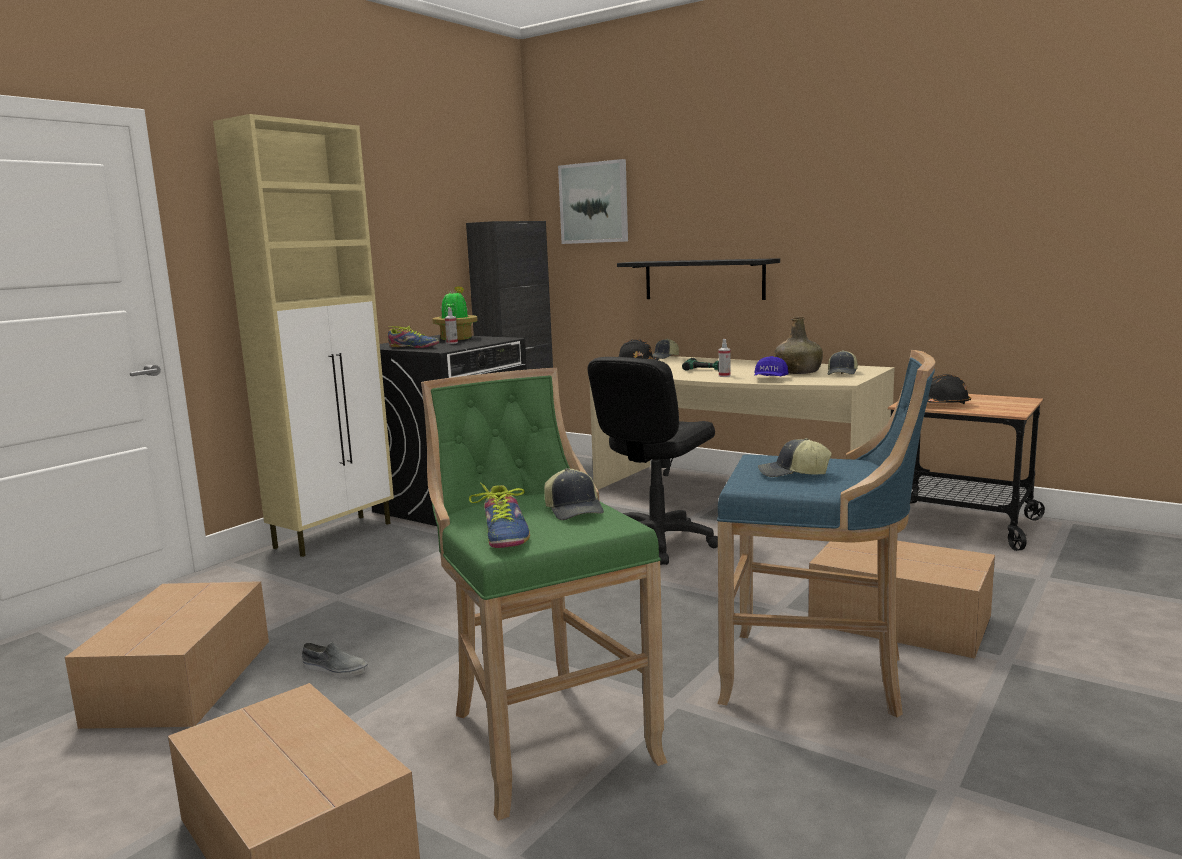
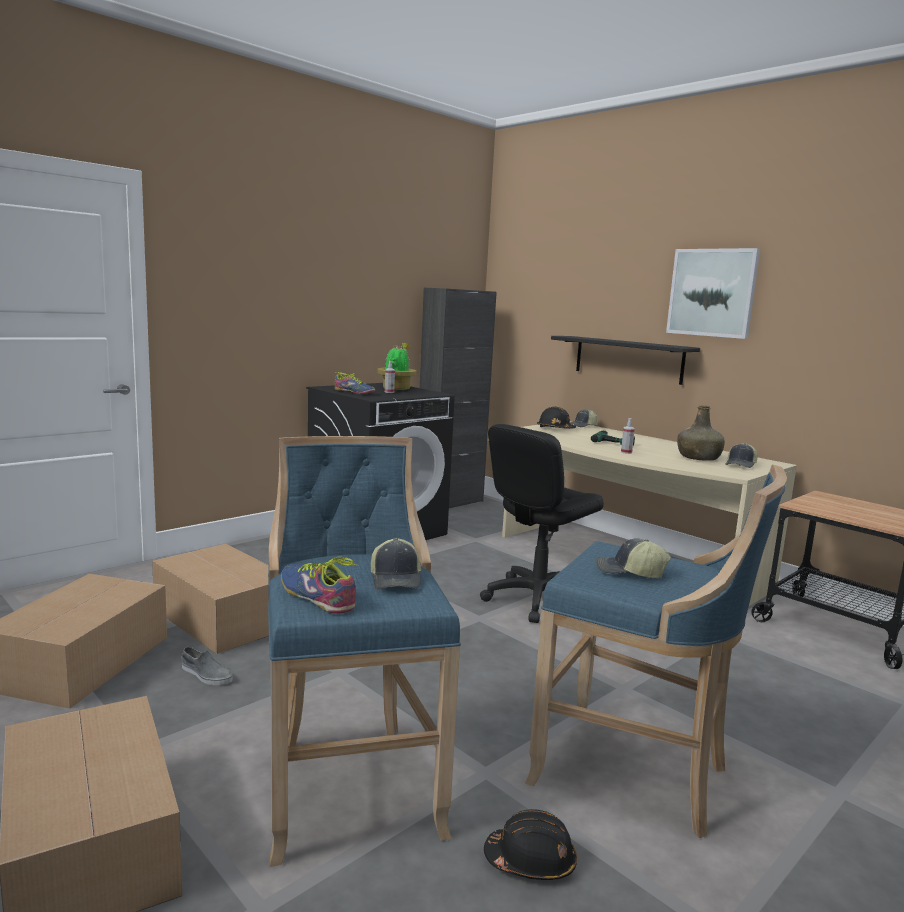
camera: 10 degrees right, 0 degrees up
(335, 535) = (267, 545): beige cabinet -> none
(505, 534) = (316, 596): shoe -> shoe turned 135 degrees clockwise
(544, 737) = (350, 784): green stool -> blue stool
(594, 203) = (541, 279): picture -> picture (712, 293)
(770, 379) = (667, 462): blue cap -> none
(897, 619) = (739, 723): cardboard box -> cardboard box (222, 617)
(943, 404) = (835, 510): black hard hat -> black hard hat (531, 861)

